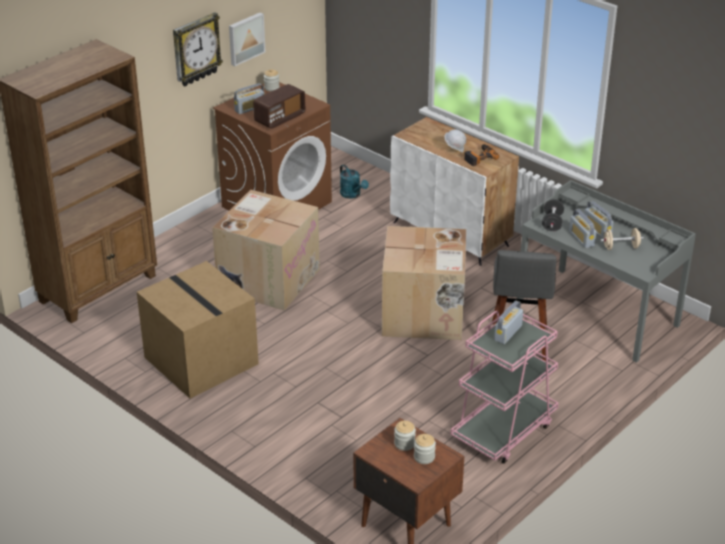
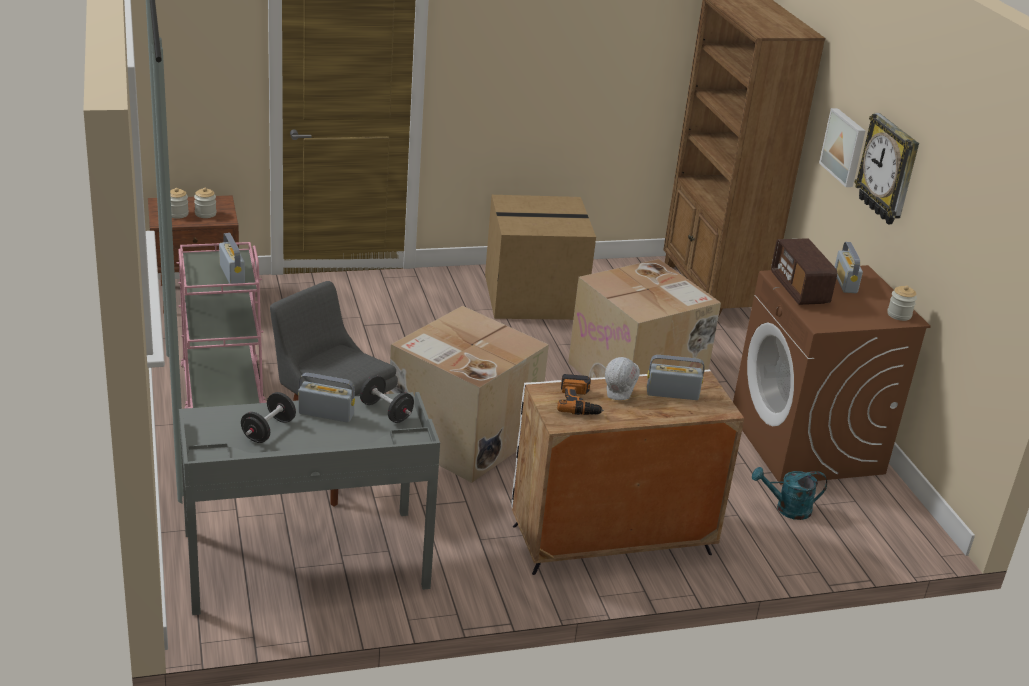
camera: 120 degrees right, 5 degrees down
(245, 38) = (935, 227): picture -> picture (845, 147)
(597, 230) = (327, 435): radio -> radio (672, 394)
(621, 247) = (268, 431): beige dumbbell -> black dumbbell

